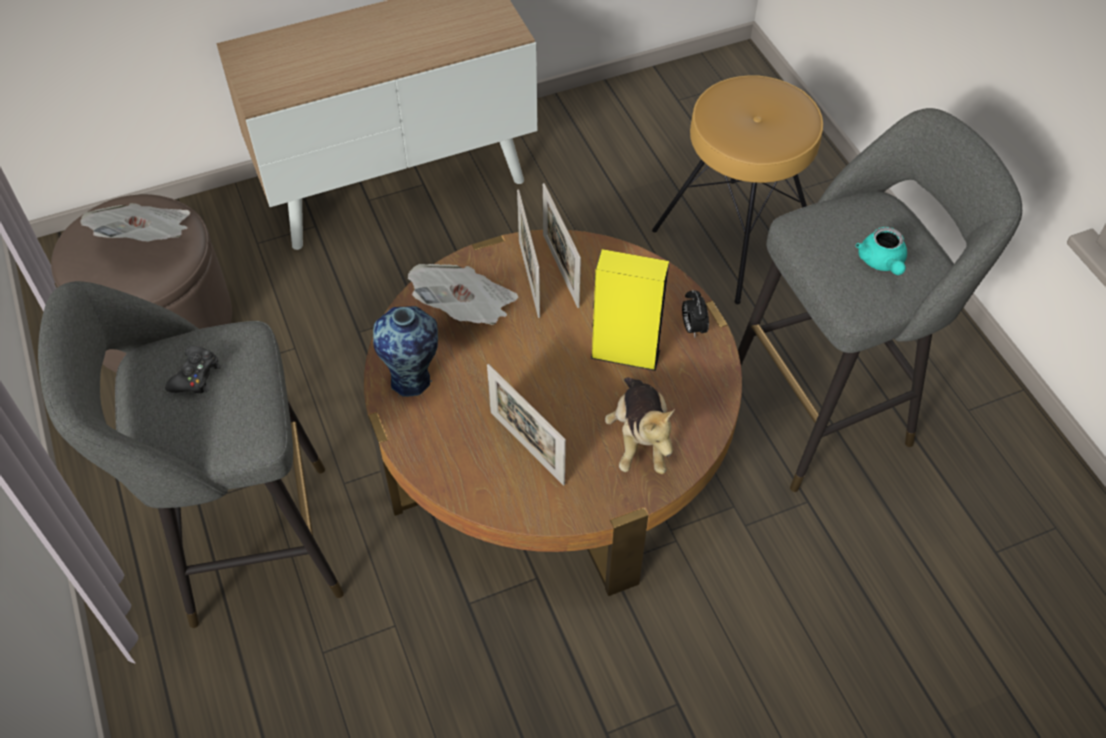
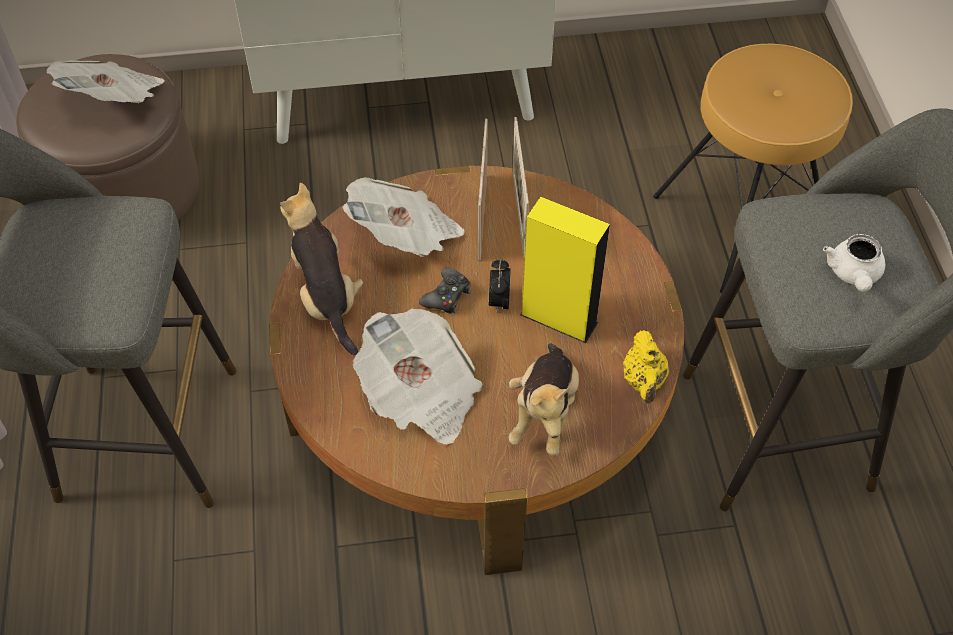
camera: 15 degrees right, 0 degrees up
(196, 376) = (77, 242): black game controller -> black game controller (447, 296)
(413, 380) = (326, 297): vase -> plush toy
(526, 447) = (420, 395): picture frame -> newspaper
(693, 327) = (642, 305): alarm clock -> alarm clock (499, 301)
(715, 393) = (644, 381): none -> yellow teapot
(882, 263) = (853, 275): turquoise teapot -> white teapot

